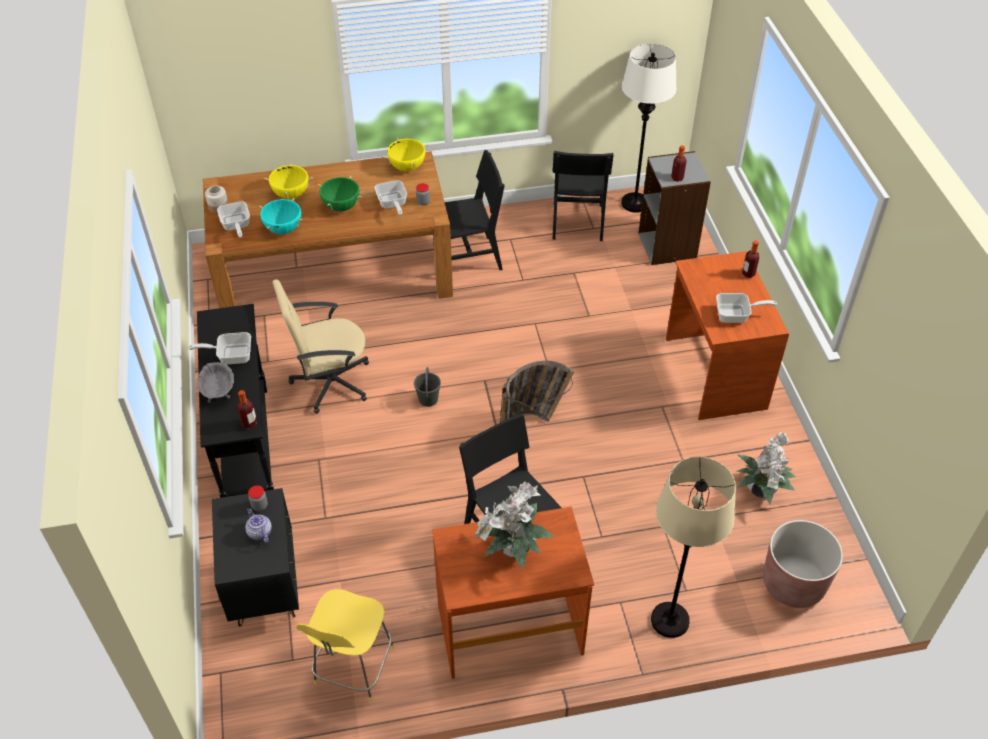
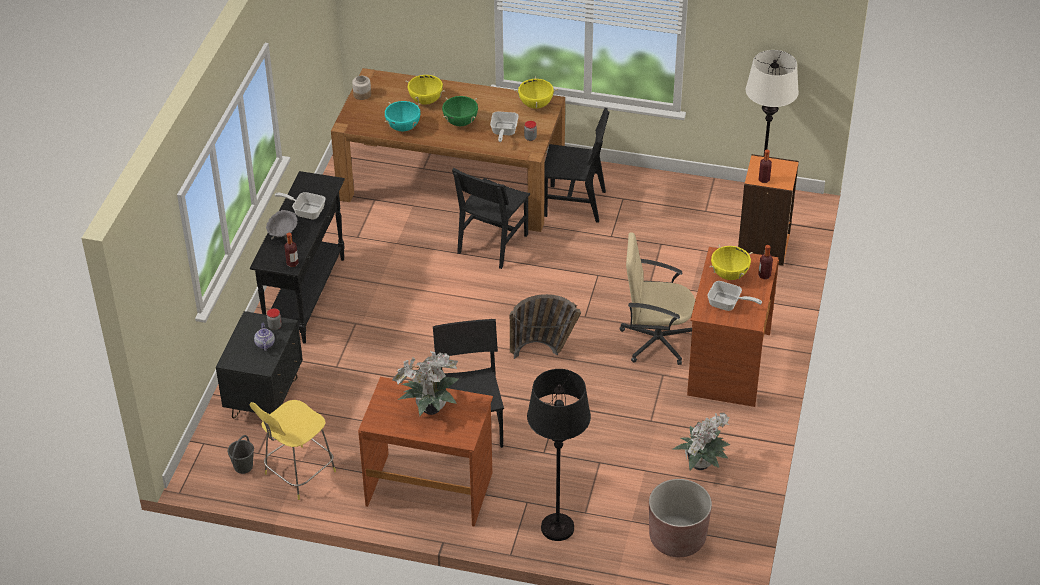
camera: 25 degrees right, 5 degrees down
(236, 226) = (367, 114): frying pan -> none
(330, 382) = (398, 268): beige office chair -> beige office chair (656, 340)
(428, 399) = (469, 306): grey bucket -> grey bucket (243, 466)
(577, 221) = (694, 201): black chair -> black chair (492, 244)
(668, 246) = (764, 246): grey bookcase -> orange bookcase
(669, 620) = (557, 528): beige floor lamp -> black floor lamp
(715, 284) = (729, 275): none -> yellow cooking pot

